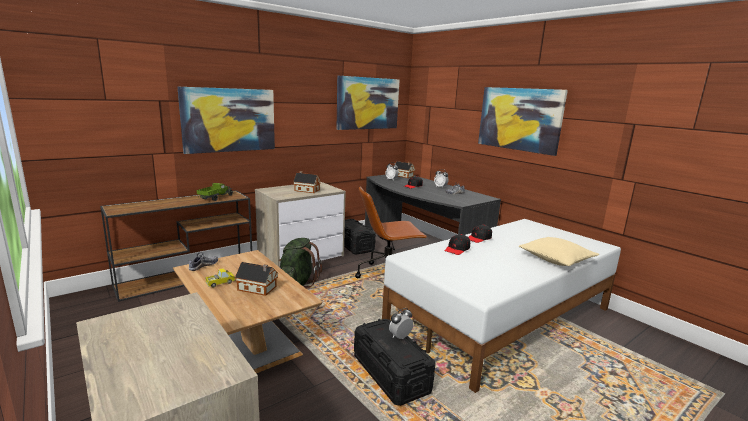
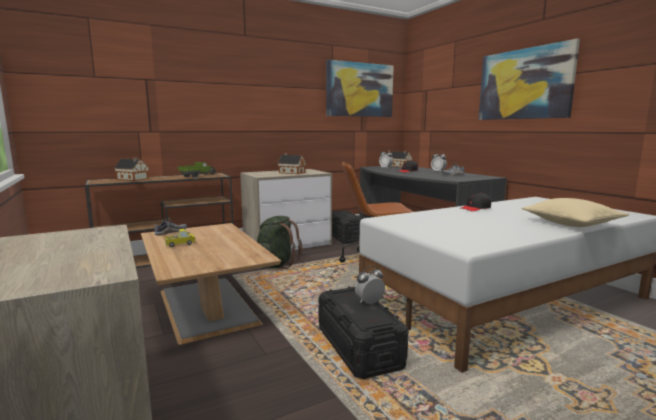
camera: 10 degrees right, 5 degrees down
(229, 120) = (214, 101): picture -> none
(258, 288) = (217, 249): toy house -> toy house (133, 179)
(457, 249) = (446, 215): black cap -> none

